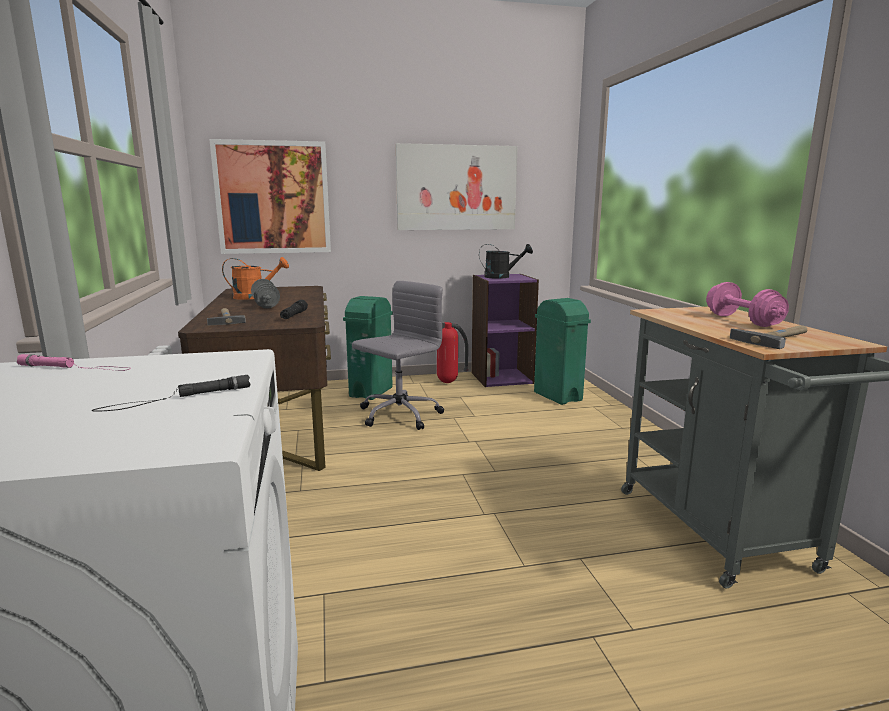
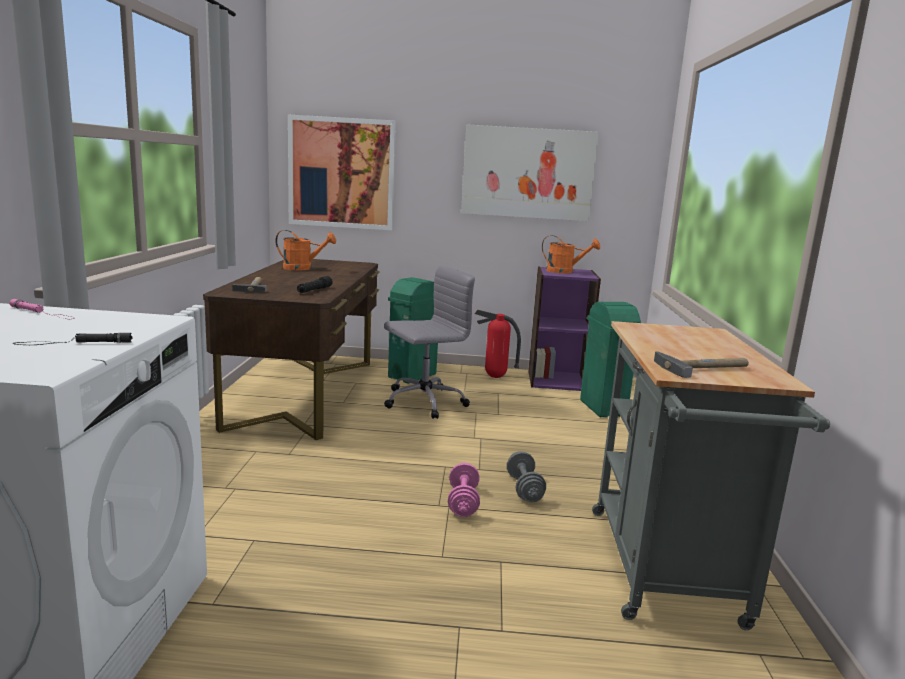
camera: 15 degrees right, 0 degrees up
(266, 305) = (303, 277): grey dumbbell -> grey dumbbell (524, 489)
(502, 277) = (565, 272): black watering can -> orange watering can
(742, 321) = (708, 346): pink dumbbell -> pink dumbbell (463, 502)

